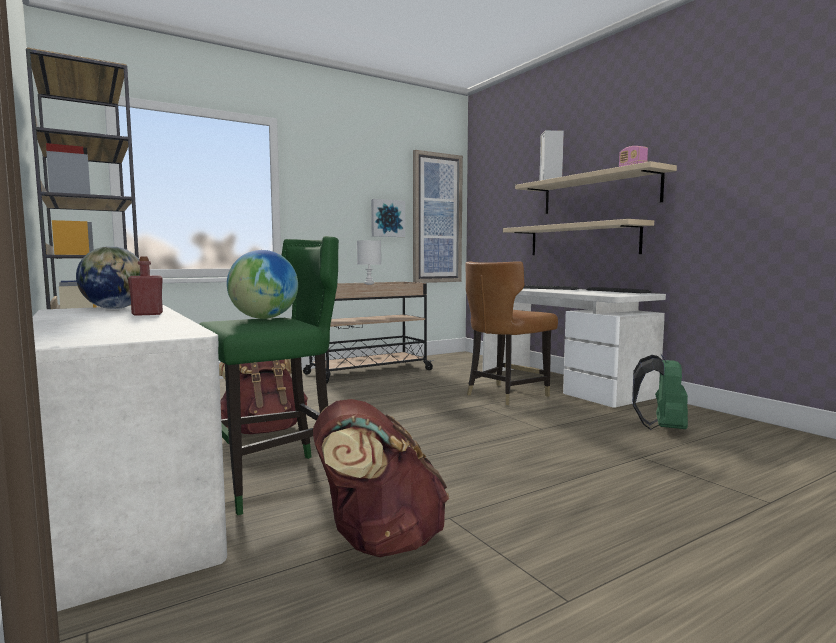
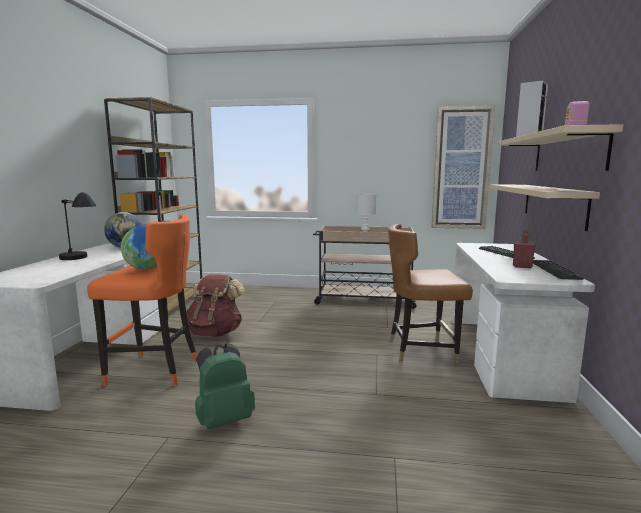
camera: 40 degrees right, 5 degrees up
(117, 319) = (80, 261): none -> black table lamp
(147, 314) = (108, 257): red bottle -> red bottle (522, 266)
(276, 480) = (155, 371): green stool -> orange stool
(378, 541) = (113, 433): brown backpack -> none
(387, 218) = (407, 170): picture -> none
(662, 428) = (490, 438): green backpack -> green backpack (224, 419)

